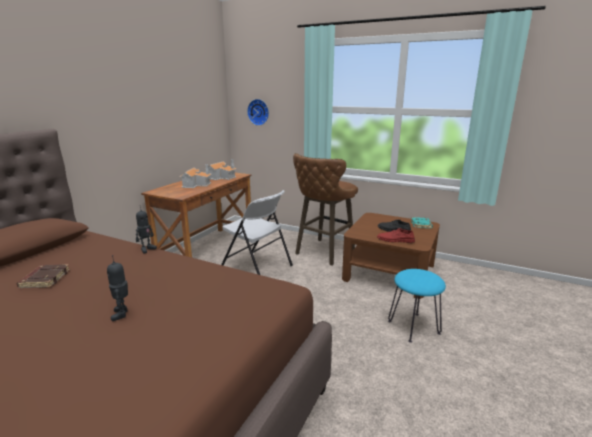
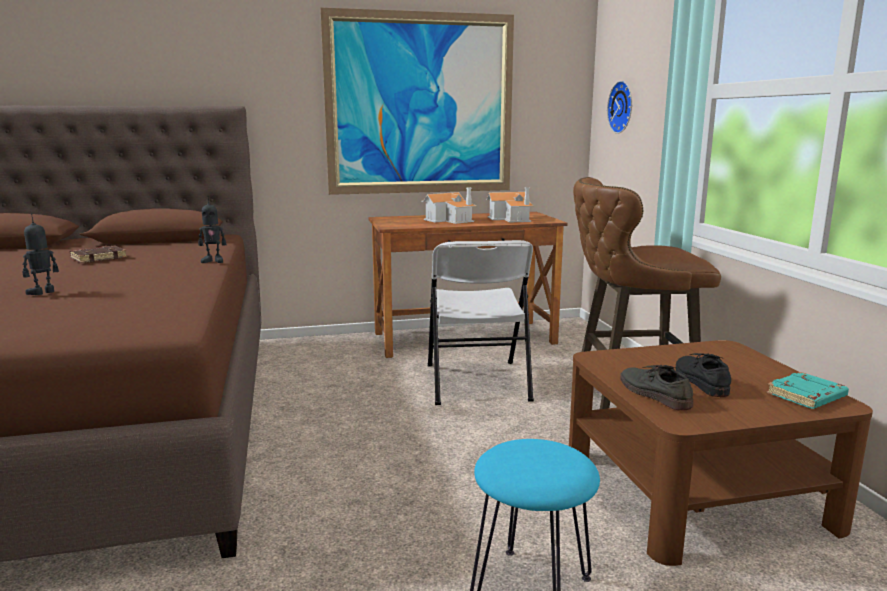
camera: 50 degrees right, 5 degrees down
(157, 116) = (420, 104): none -> picture
(395, 240) = (653, 393): red shoe -> grey shoe

